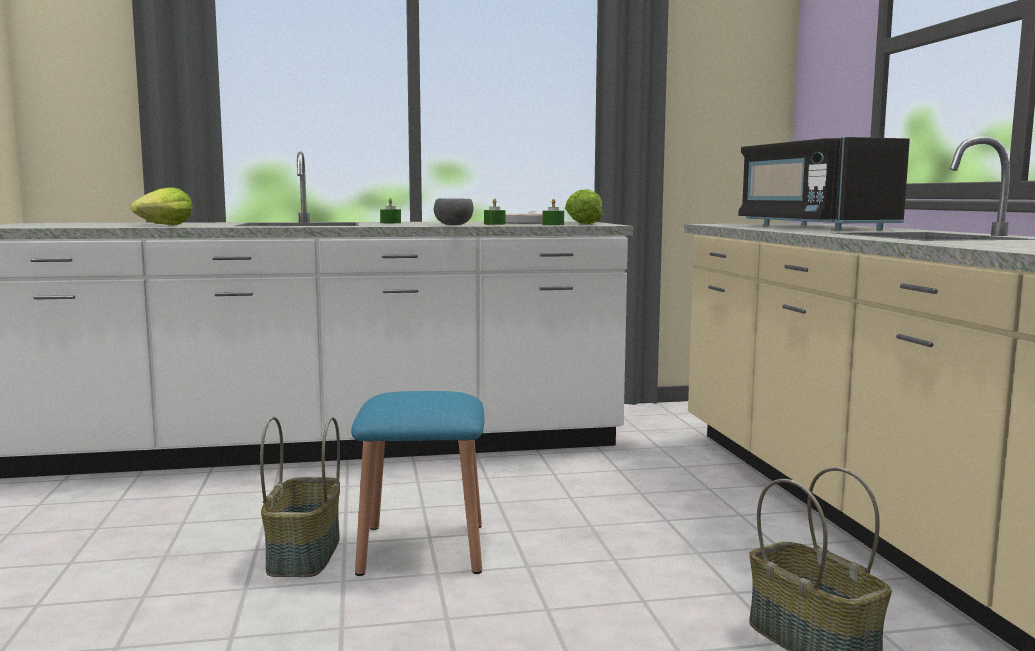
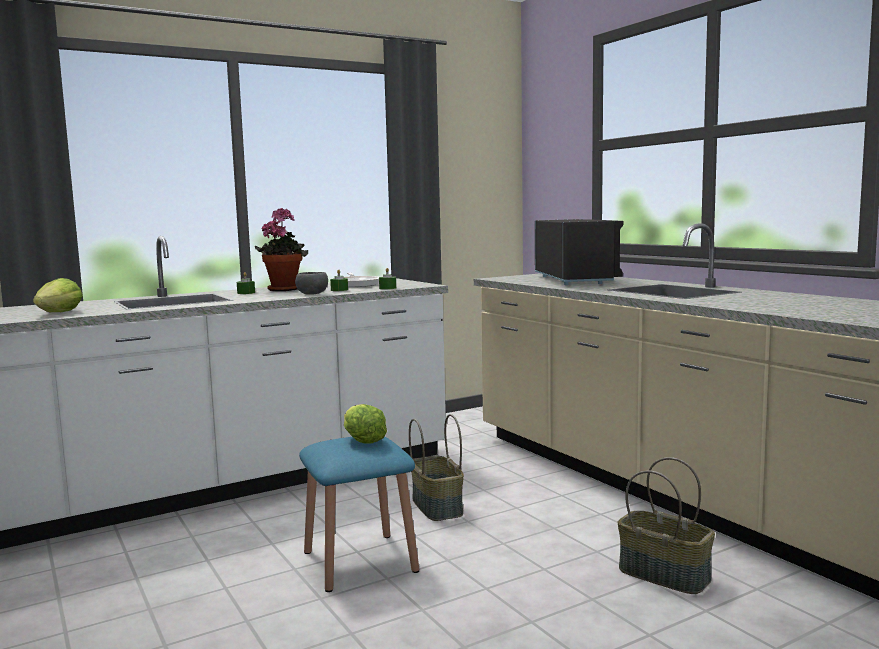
camera: 20 degrees left, 0 degrees up
(305, 555) = (271, 584): basket -> basket (438, 507)
(439, 222) = (284, 289): none -> potted plant
(582, 223) = (402, 284): lettuce -> lettuce (362, 439)
(812, 227) = (575, 280): black microwave -> black microwave turned 150 degrees counterclockwise

